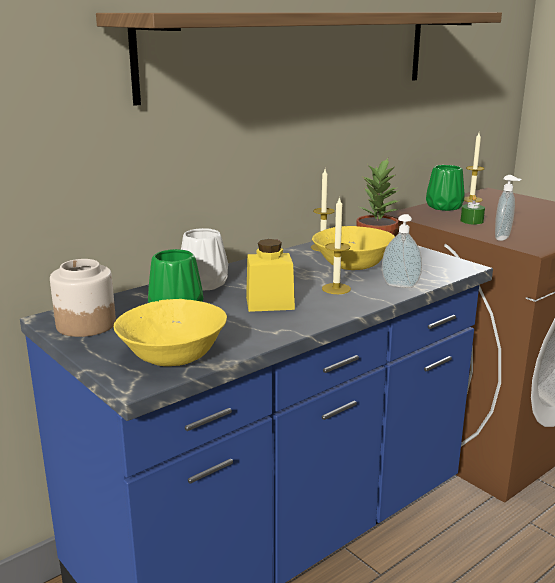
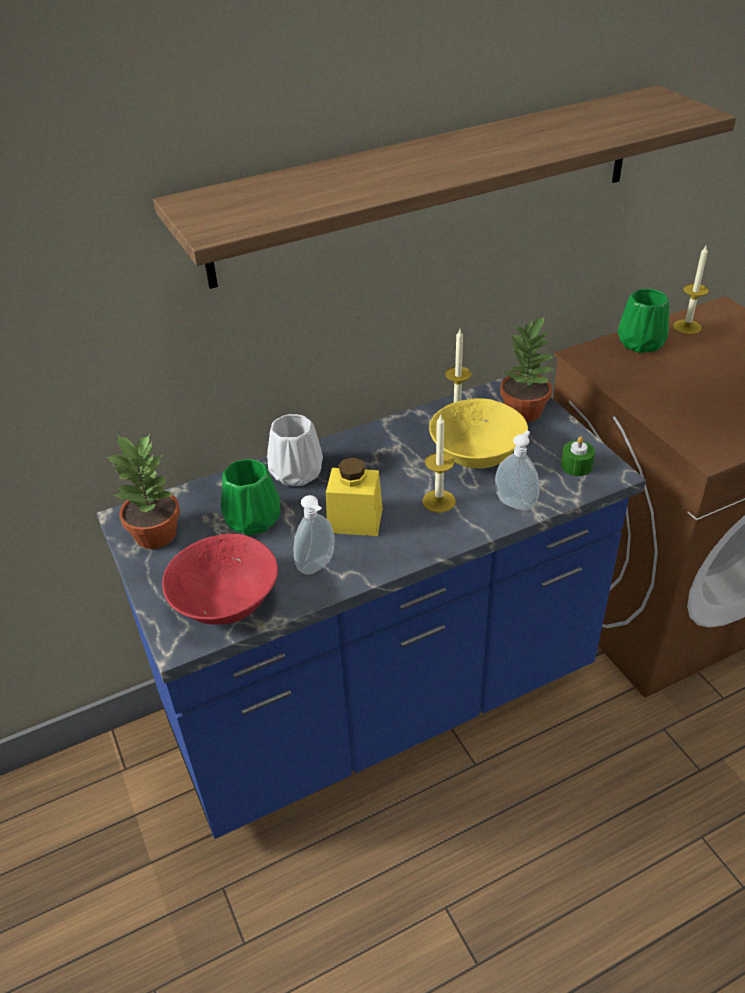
camera: 15 degrees right, 20 degrees up
(85, 324) = (156, 533): jar -> potted plant
(174, 356) = (227, 602): yellow bowl -> red bowl
(471, 221) = (660, 382): green candle -> green candle (576, 466)
(504, 238) = (682, 427): soap dispenser -> soap dispenser (318, 567)

